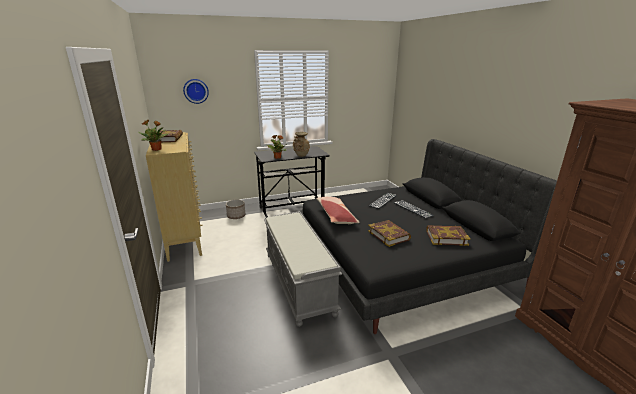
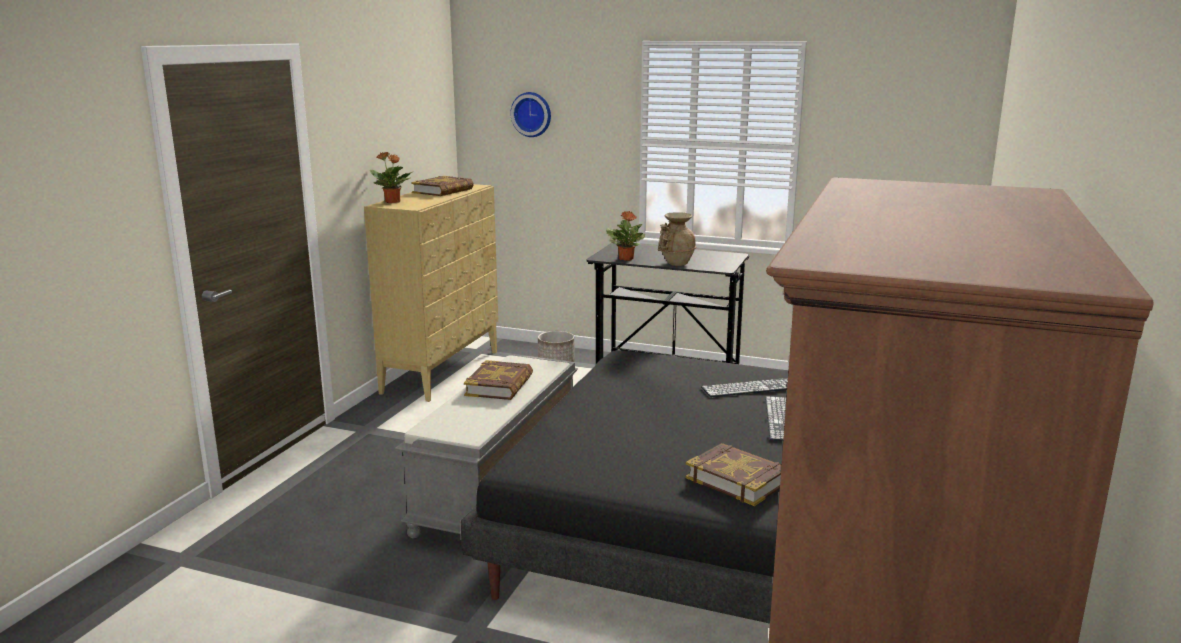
camera: 40 degrees right, 5 degrees down
(336, 216) = (611, 384): pillow -> none
(388, 235) = (637, 438): book -> book (499, 386)

